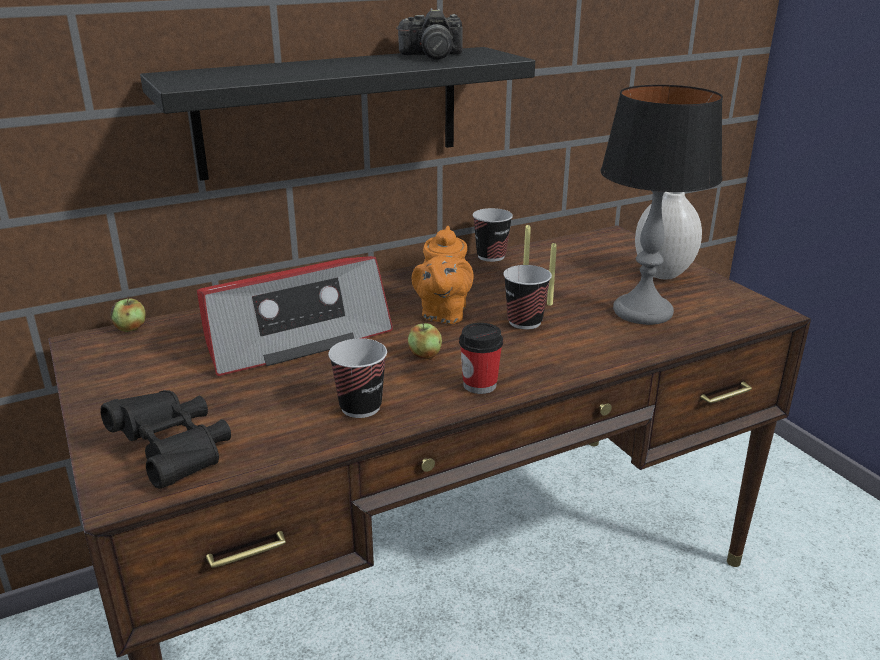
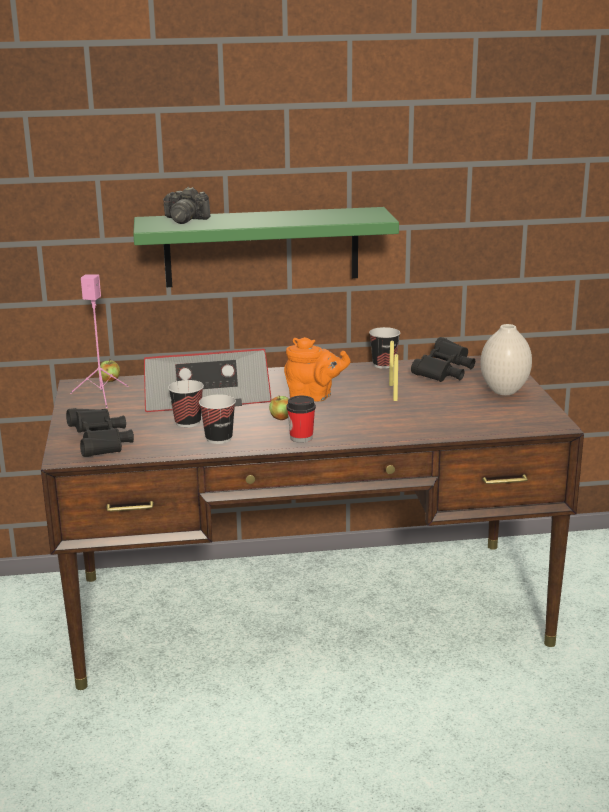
camera: 20 degrees right, 5 degrees down
(131, 355) = (102, 395): none -> pink speaker
(331, 111) = (261, 247): black shelf -> green shelf
(432, 56) = (332, 213): camera -> camera (185, 220)
(443, 314) = (314, 397): orange teapot -> orange teapot turned 105 degrees counterclockwise
(524, 322) = (366, 408): cup -> cup (188, 422)
(572, 259) = (444, 373): none -> black binoculars
(643, 311) = (458, 412): table lamp -> none

